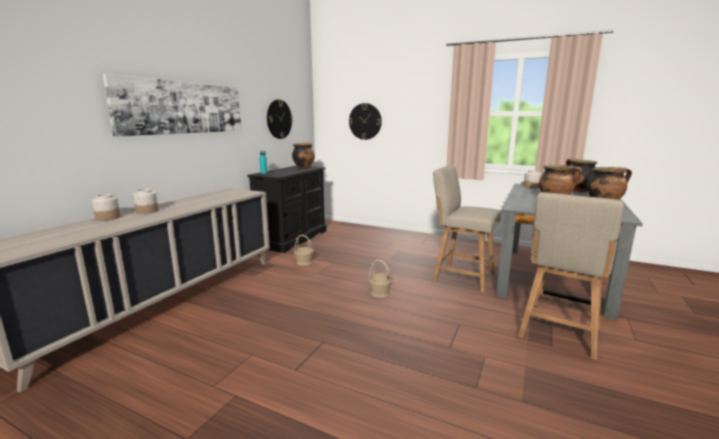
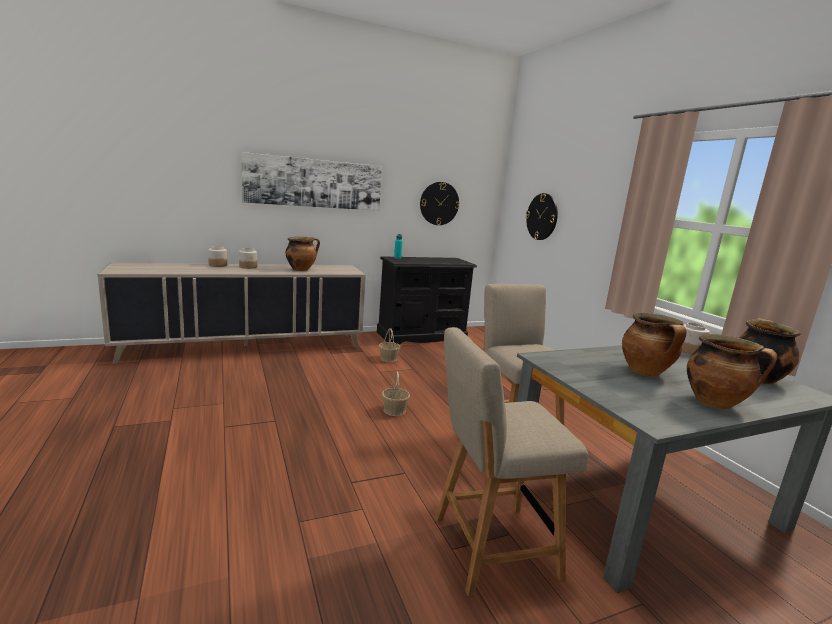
camera: 40 degrees right, 0 degrees up
(304, 167) = (453, 261): cooking pot -> cooking pot (301, 269)

